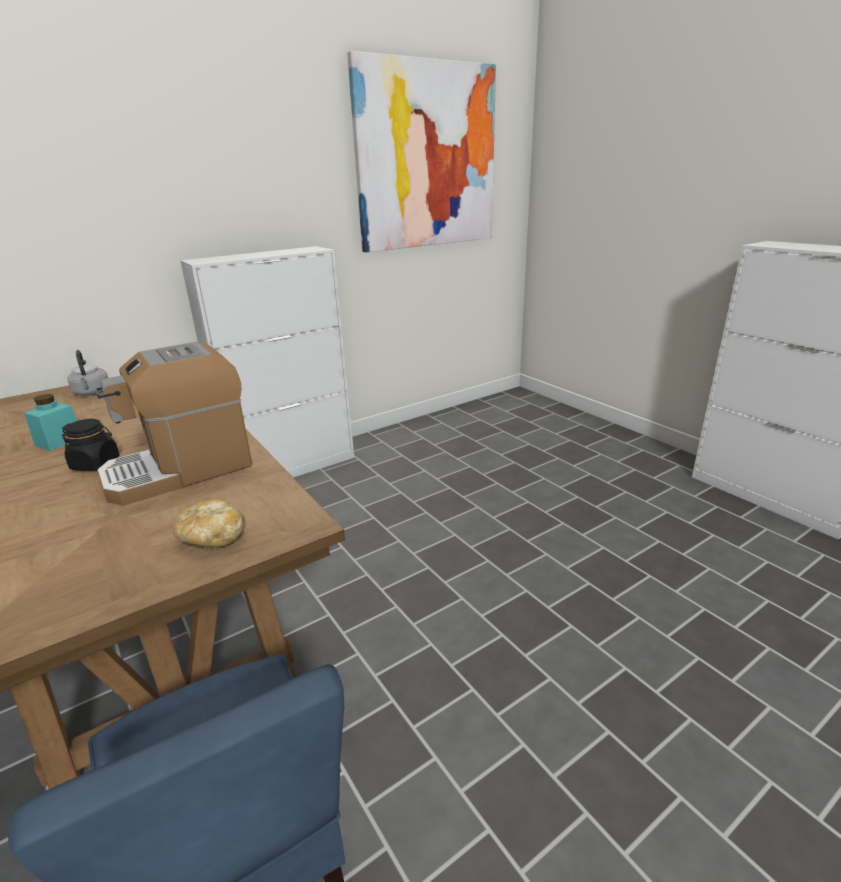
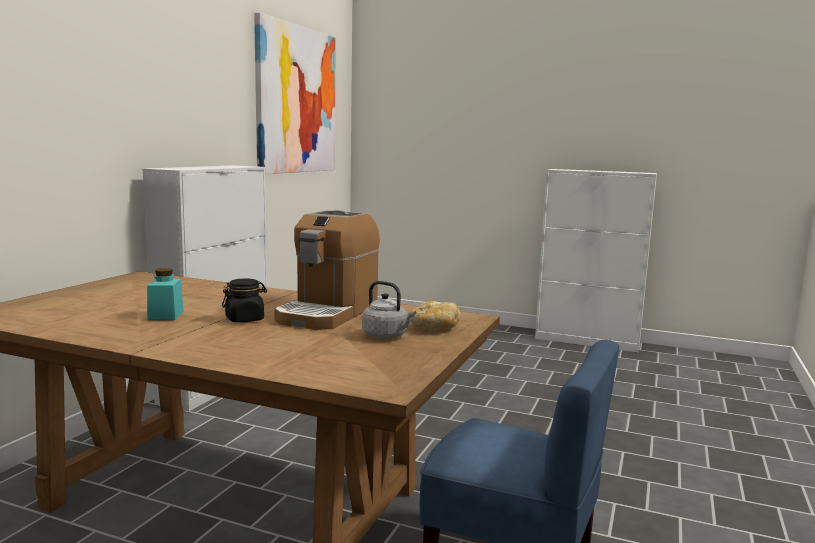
camera: 35 degrees left, 15 degrees down
(92, 393) = (98, 292): grey kettle -> grey kettle (387, 336)

